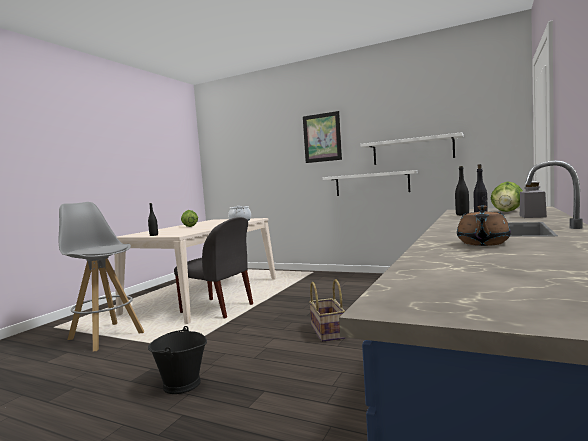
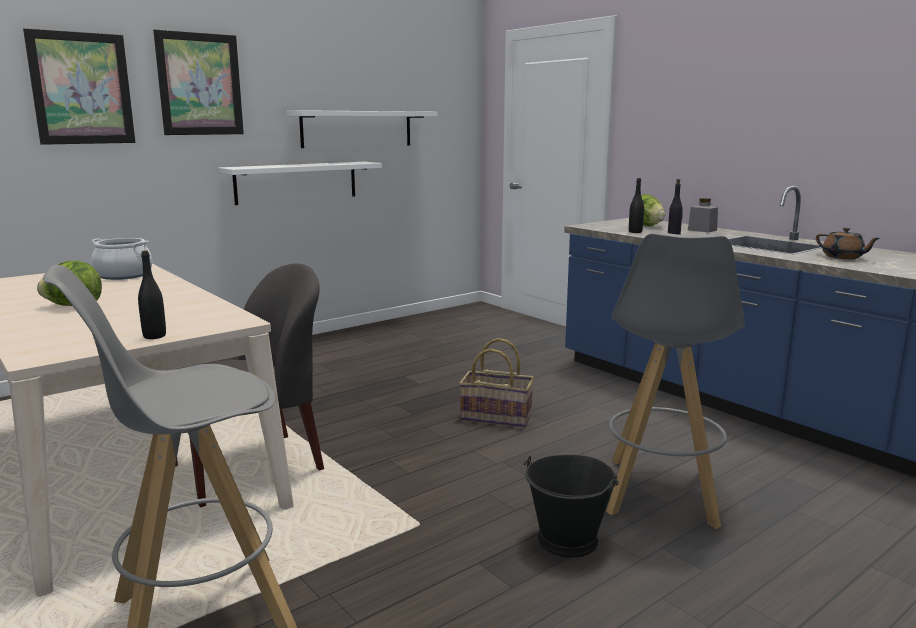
camera: 65 degrees left, 10 degrees up
(262, 401) = (661, 492): none -> grey stool
(276, 146) = (82, 88): none -> picture

